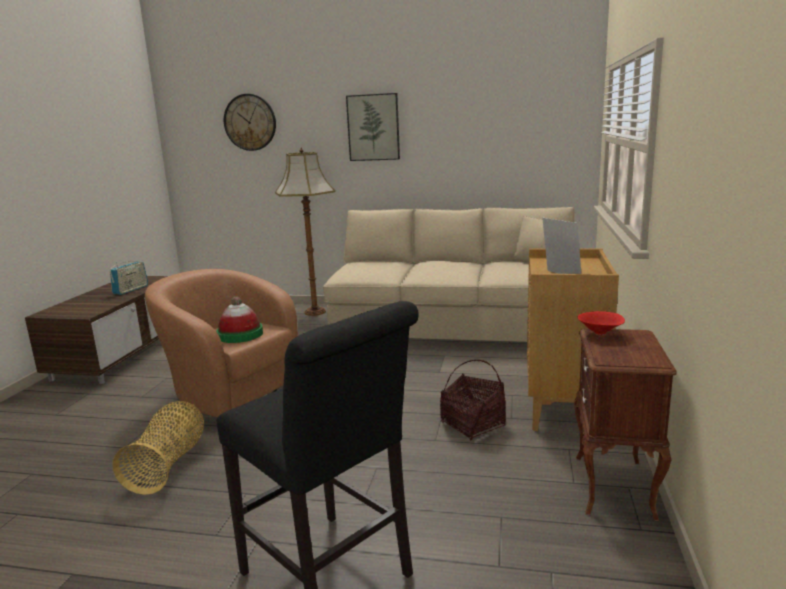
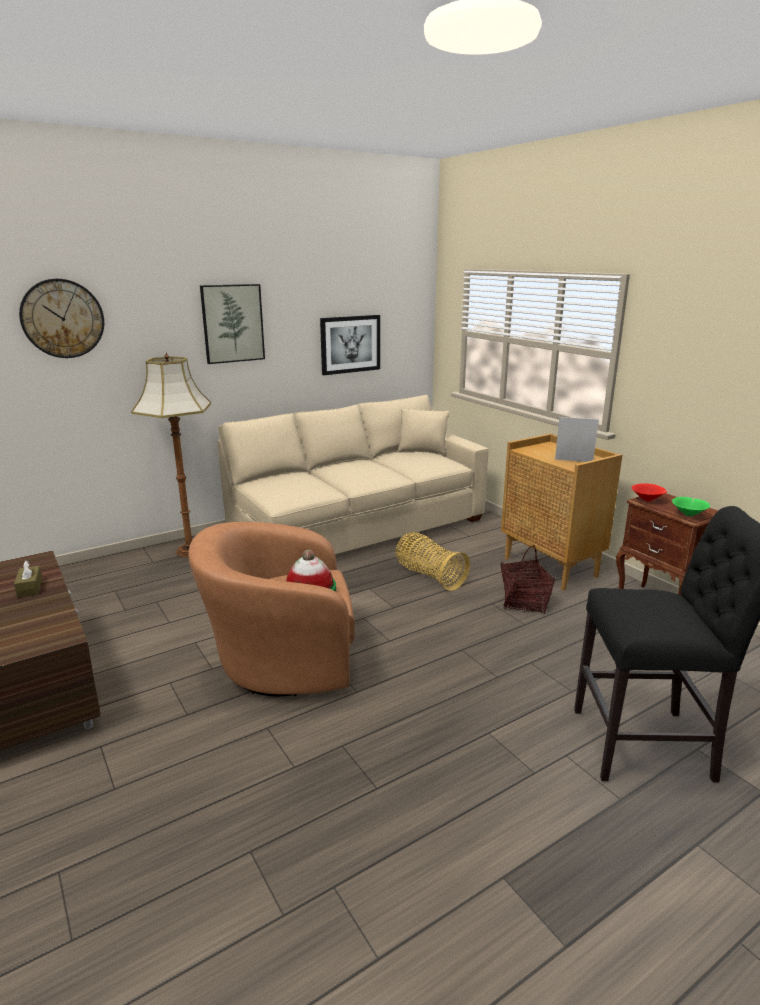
camera: 45 degrees left, 5 degrees up
(131, 290) = (30, 588): radio -> brown tissue box
(168, 465) = (377, 753): basket -> basket (429, 576)
(490, 150) = (350, 344): none -> picture
(609, 357) = (688, 515): none -> green bowl

